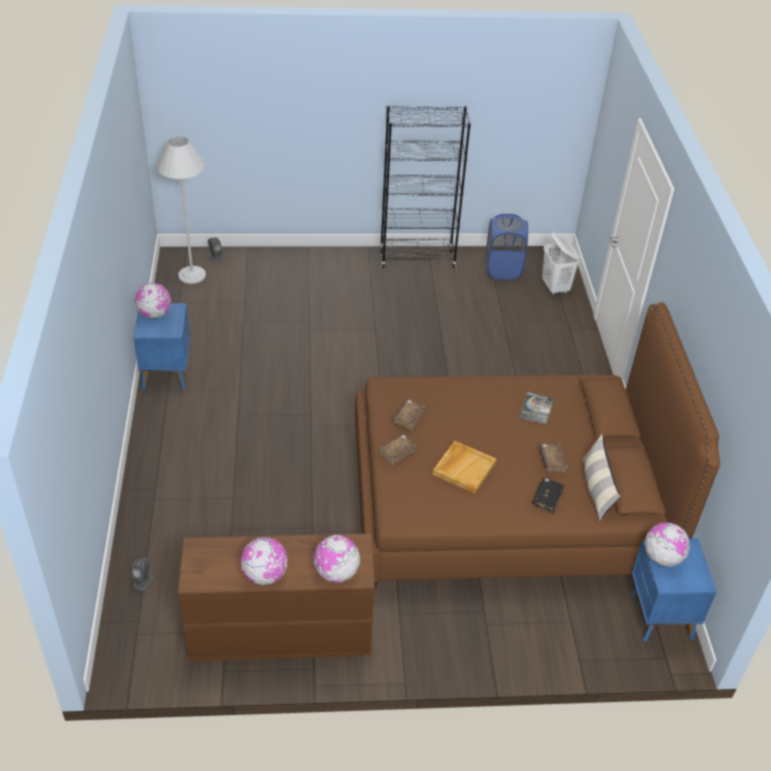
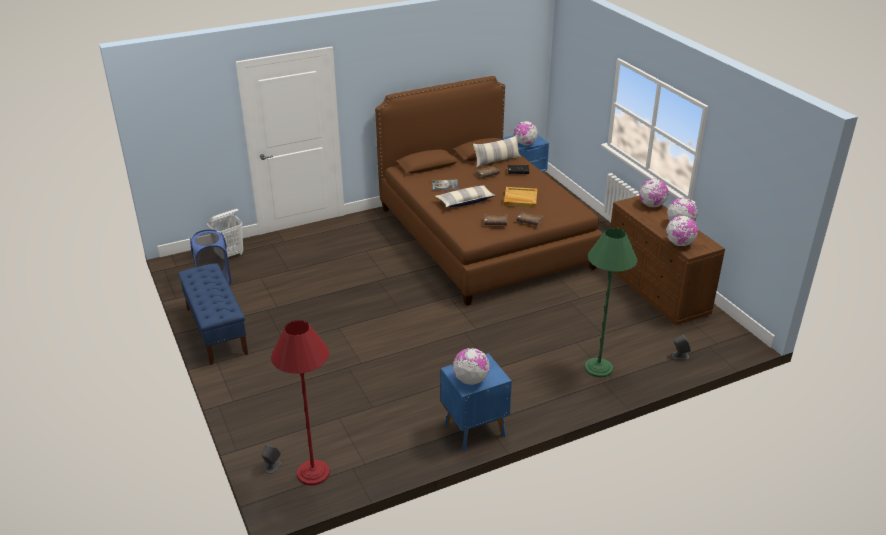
camera: 110 degrees left, 10 degrees down
(179, 496) = (598, 368): none -> green floor lamp
(192, 275) = (313, 473): white floor lamp -> red floor lamp
(221, 547) = (679, 244): none -> globe
(417, 259) = (216, 330): black bookcase -> blue bench
(482, 413) = (465, 201): none -> pillow

